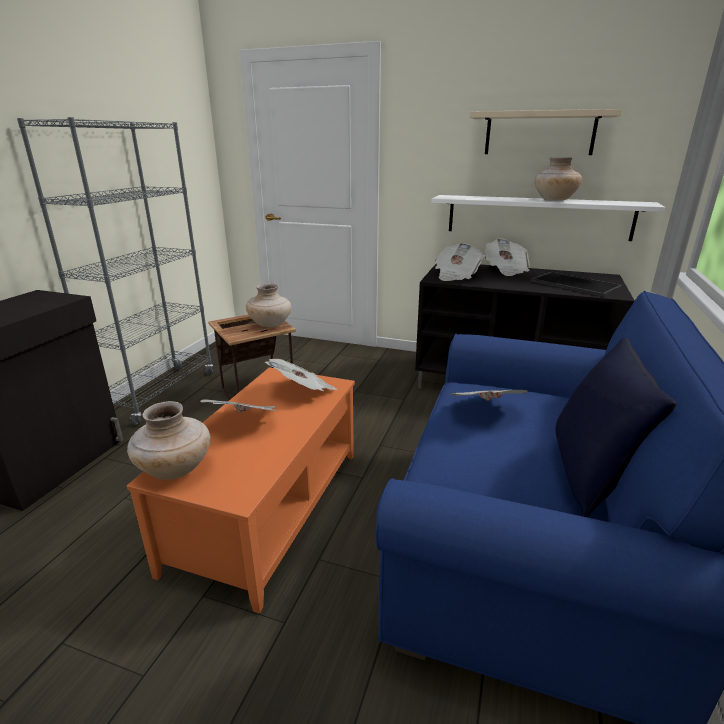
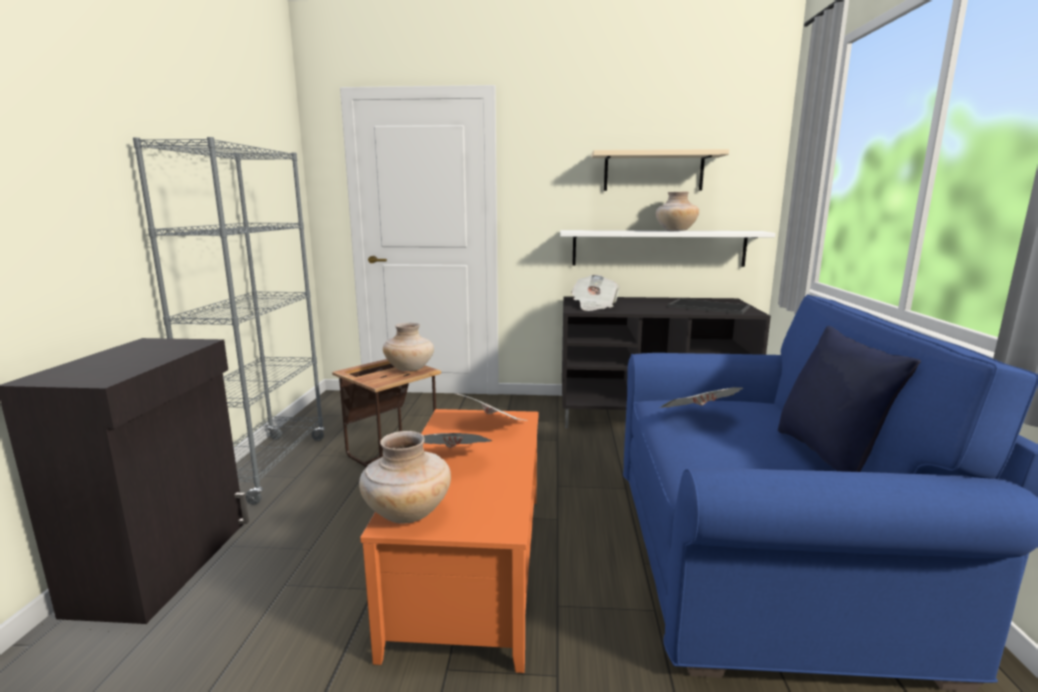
camera: 15 degrees left, 10 degrees down
(505, 270) = (635, 300): newspaper -> none

